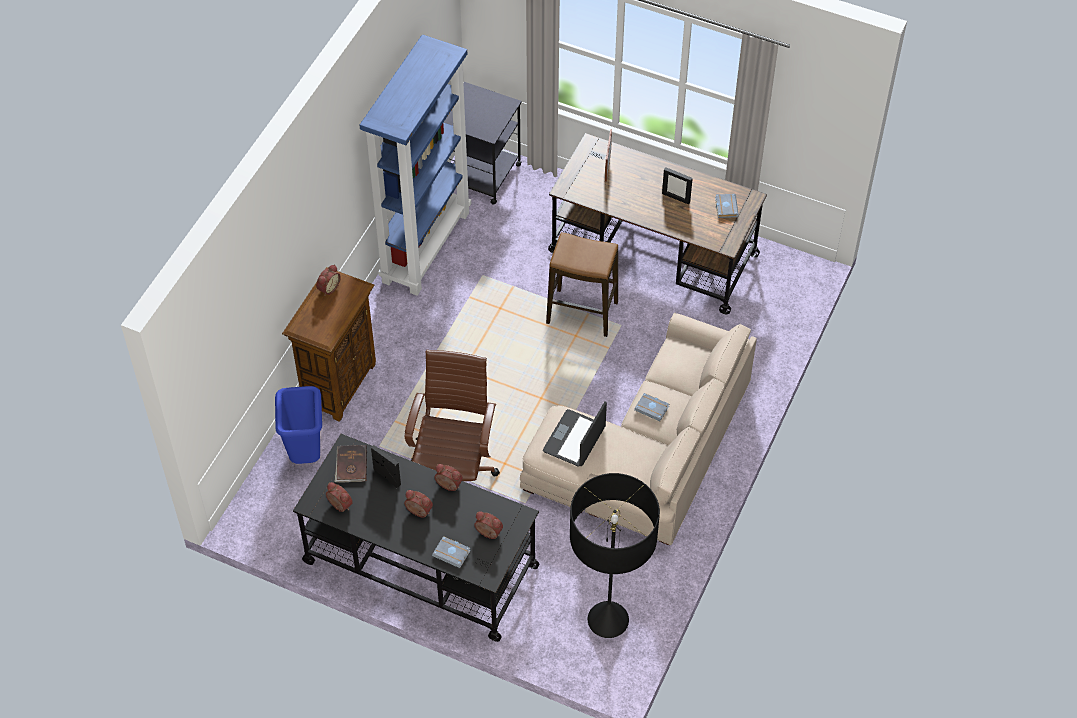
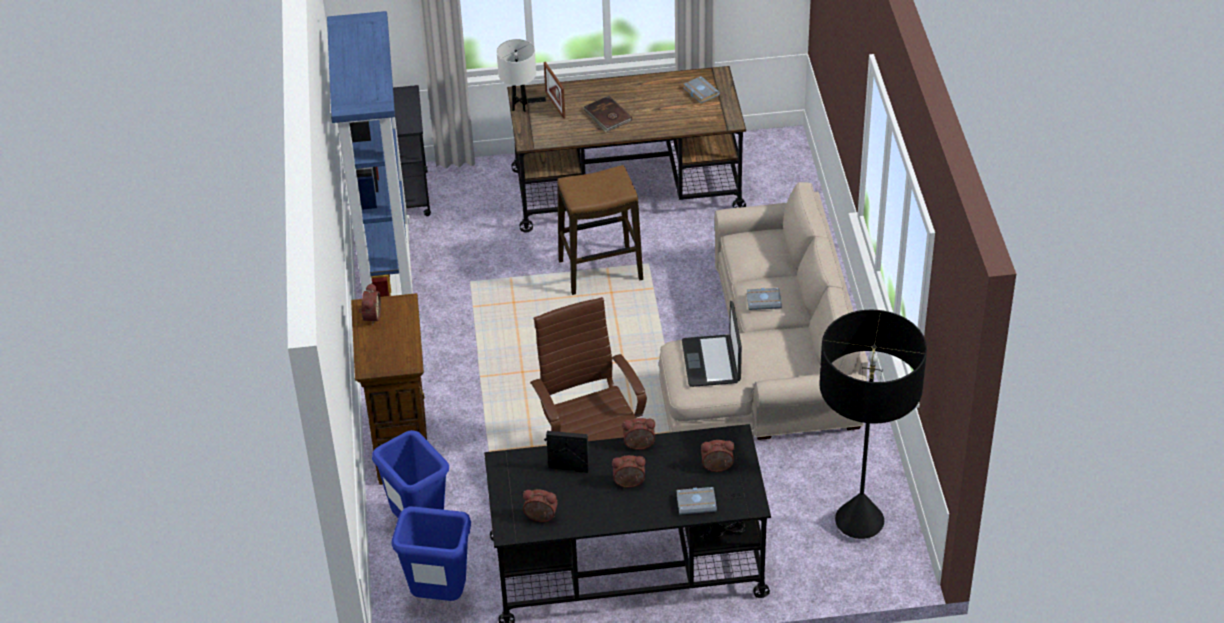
camera: 30 degrees left, 10 degrees down
(280, 516) = (439, 597): none -> blue trash can
(351, 465) = (521, 475): brown book -> brown book (607, 116)
(580, 155) = (519, 107): none -> white table lamp
(676, 197) = (645, 103): picture frame -> none

